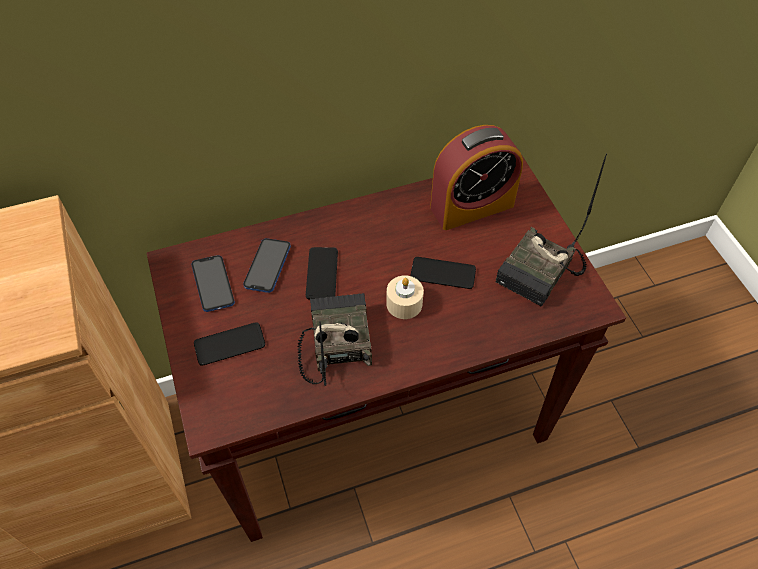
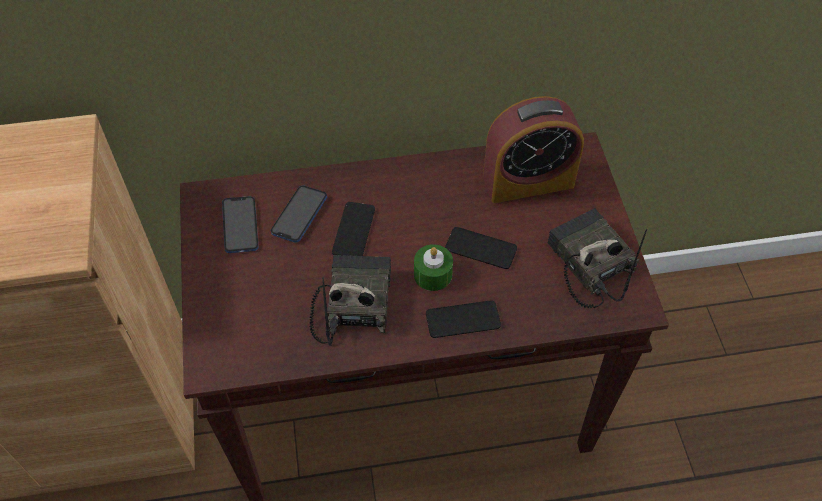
camera: 10 degrees right, 0 degrees up
(229, 344) = (245, 289): phone -> phone (463, 319)
(404, 304) = (433, 274): beige candle -> green candle
(541, 273) = (587, 263): radio -> radio turned 105 degrees clockwise

